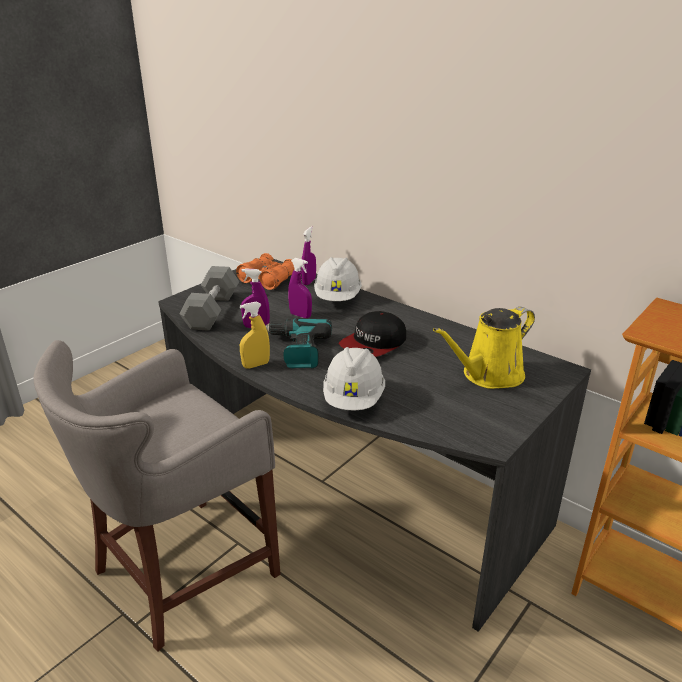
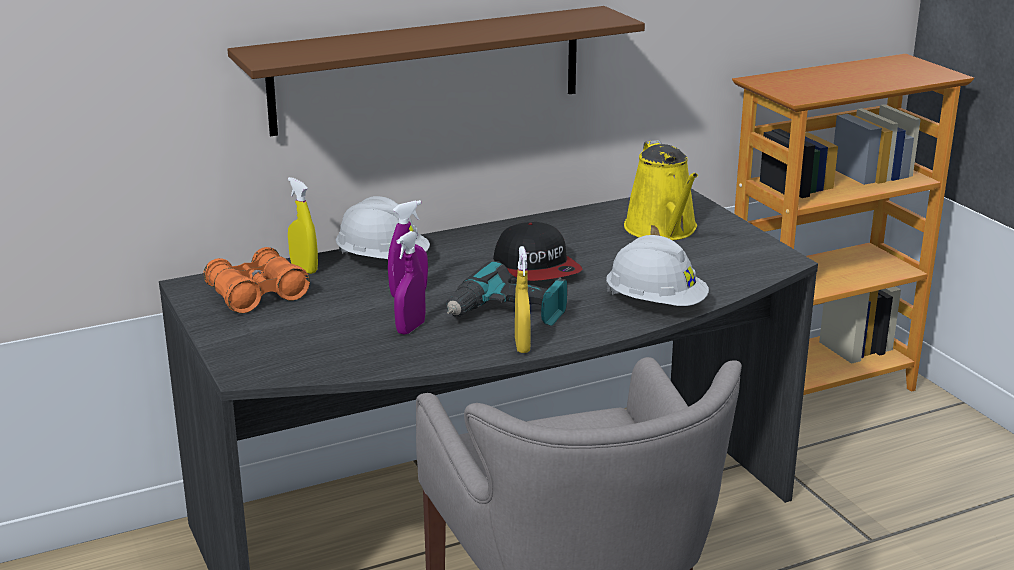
camera: 65 degrees left, 5 degrees down
(212, 311) = (318, 351): grey dumbbell -> none
(309, 281) = (304, 268): purple spray bottle -> yellow spray bottle
(406, 193) = (428, 69): none -> brown shelf

